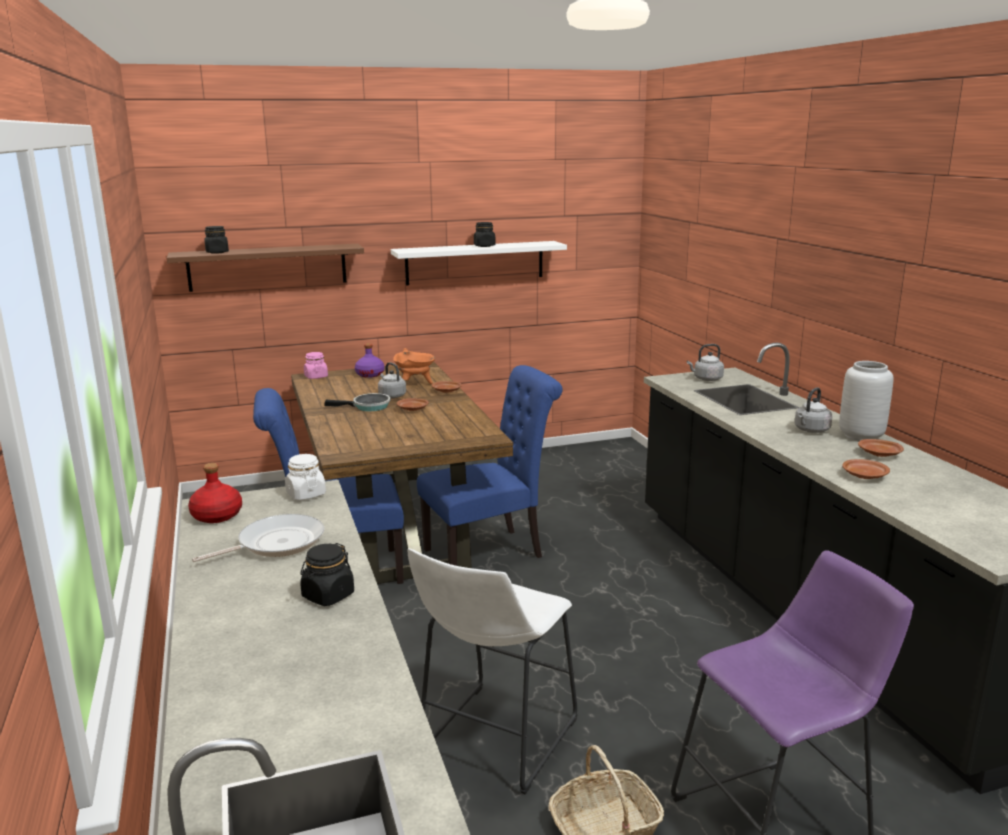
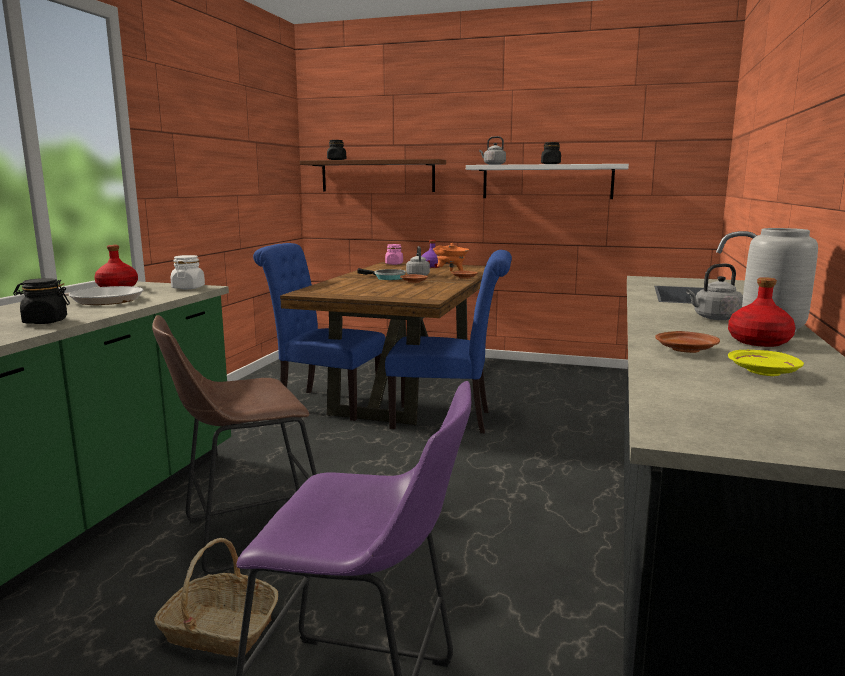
camera: 35 degrees right, 5 degrees down
(493, 742) = (246, 534): white stool -> brown stool
(706, 379) = (690, 282): grey kettle -> grey kettle (493, 164)
(880, 454) = (759, 342): brown plate -> red bottle
(935, 487) = (763, 372): none -> yellow plate

